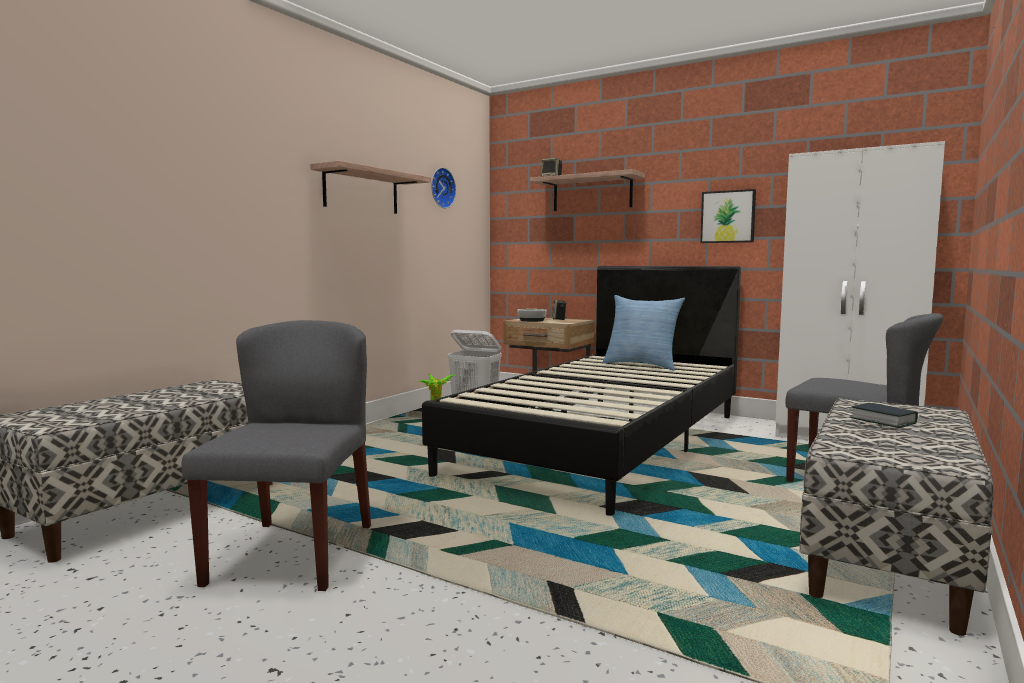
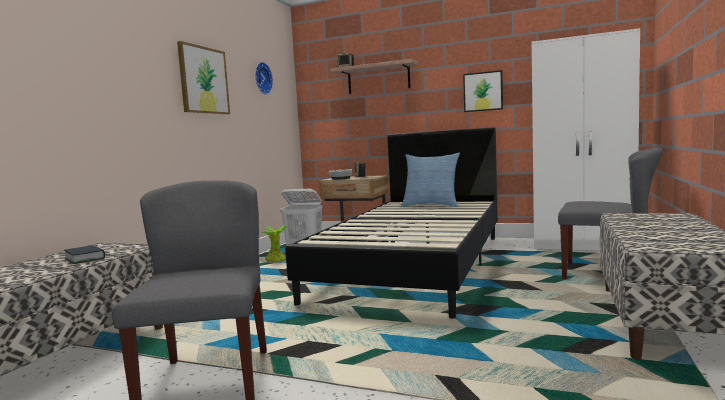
camera: 10 degrees left, 0 degrees up
(361, 191) = (203, 80): shelf -> picture
(883, 421) = (649, 224): book -> book (85, 259)

